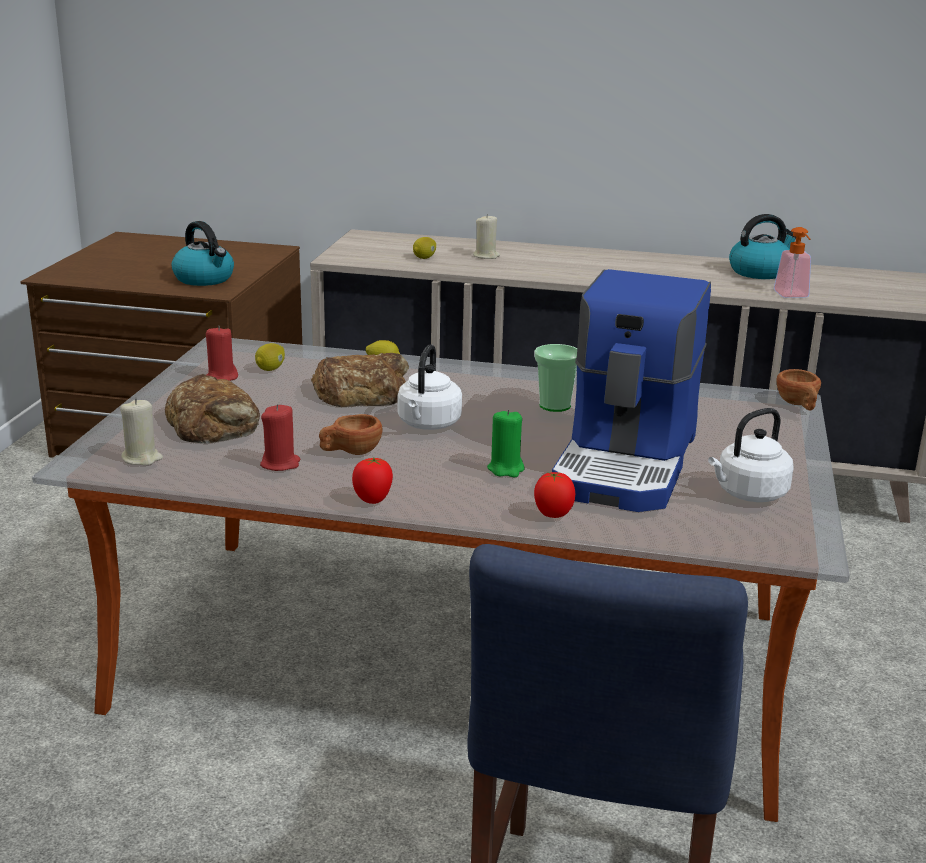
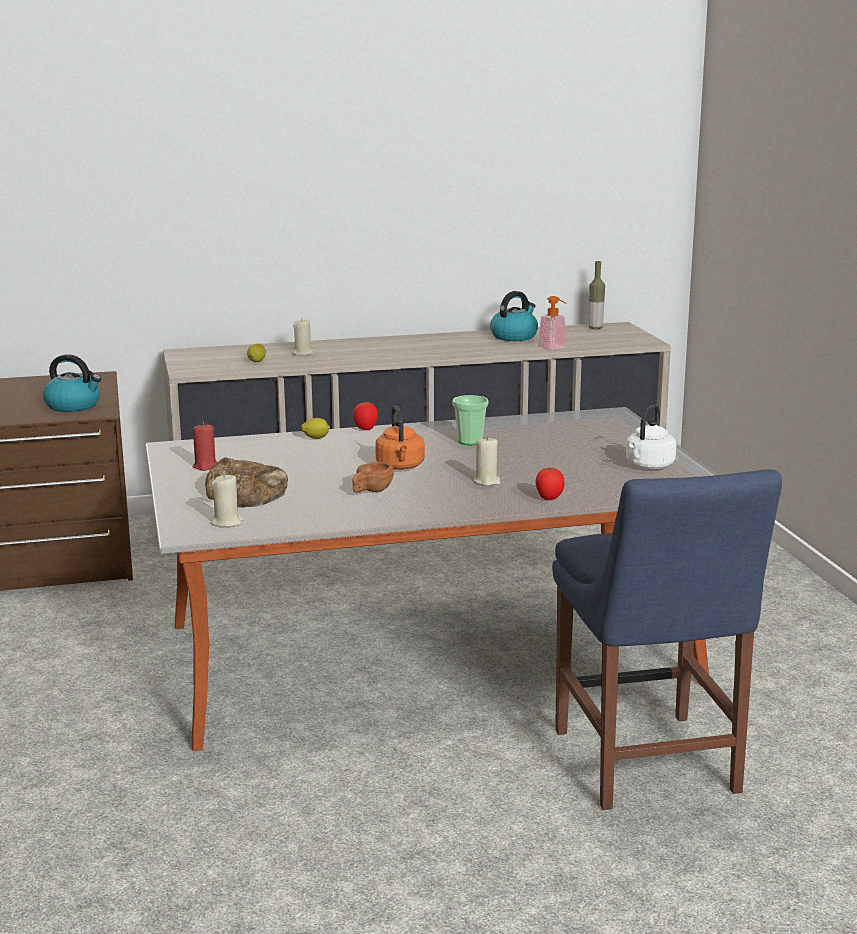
camera: 25 degrees left, 5 degrees down
(271, 369) = (235, 454): lemon -> none
(280, 464) = (333, 506): red candle -> none
(361, 391) = (324, 456): bread -> none
(372, 500) = (426, 513): tomato -> tomato (366, 429)
(428, 424) = (400, 467): white kettle -> orange kettle
(506, 469) = (487, 481): green candle -> beige candle
(628, 464) = (559, 464): coffee machine -> none
(798, 405) = (622, 415): brown cup -> none
(880, 276) = (595, 328): none -> bottle

